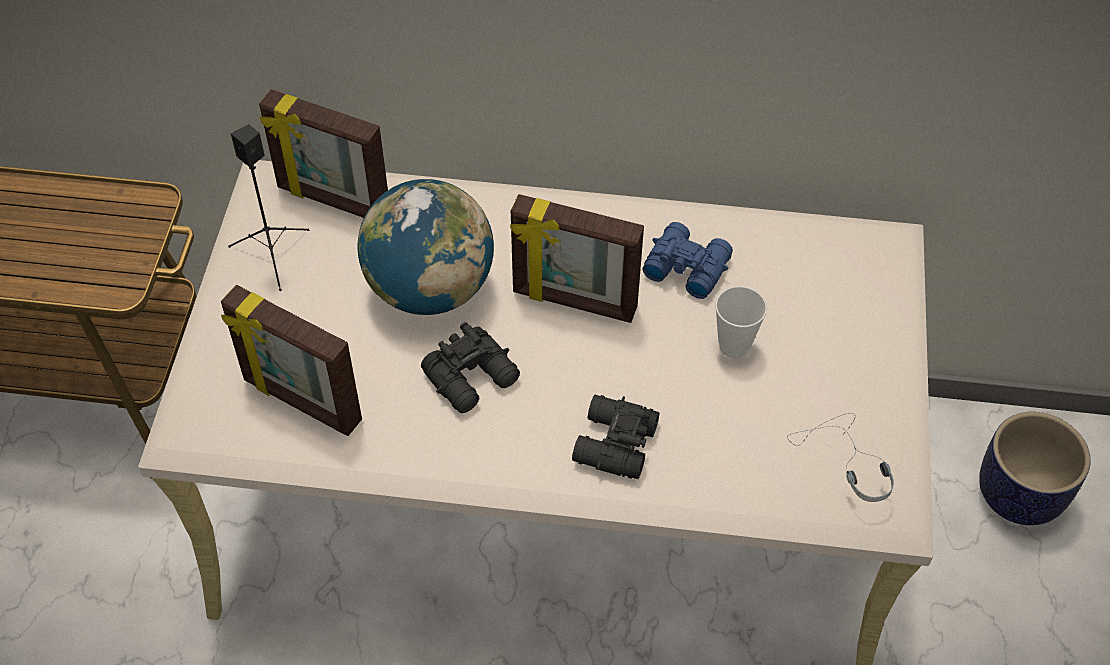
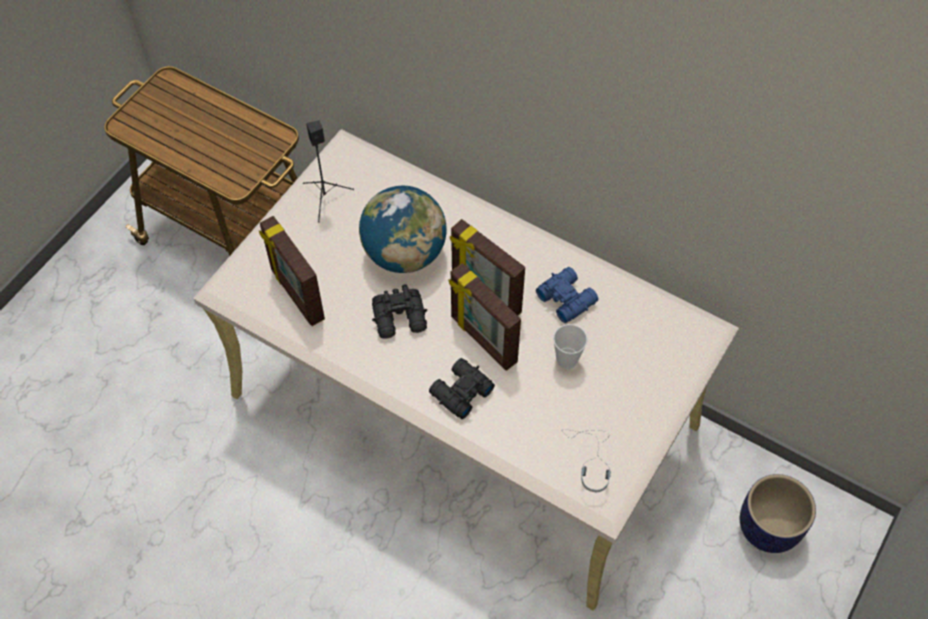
camera: 25 degrees right, 5 degrees up
(332, 201) = (376, 176): picture frame -> picture frame (482, 340)

